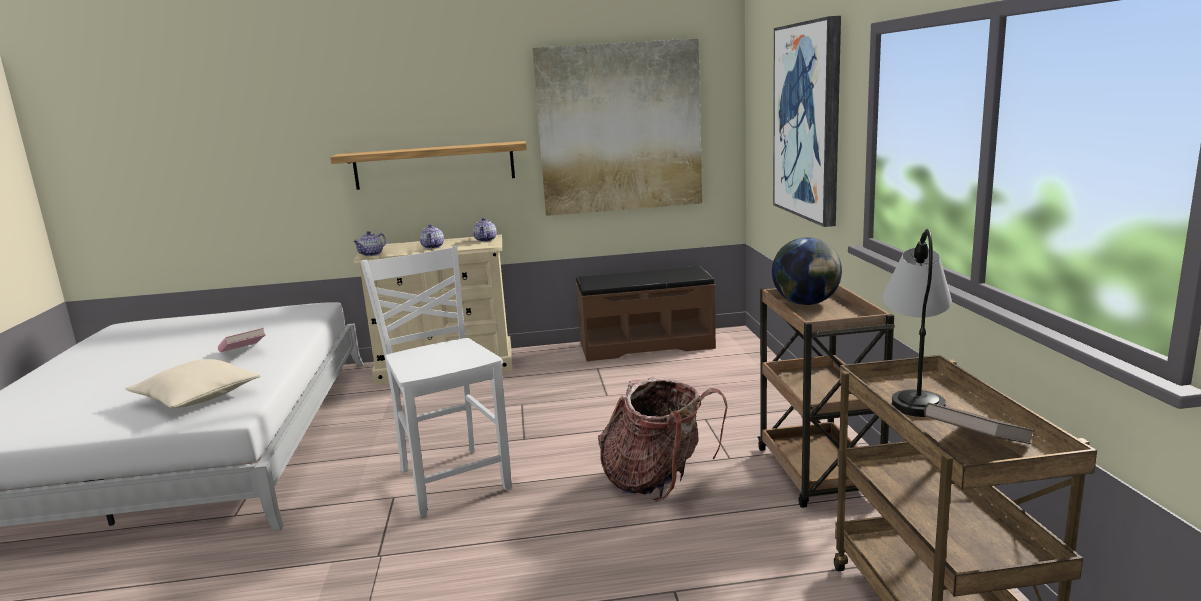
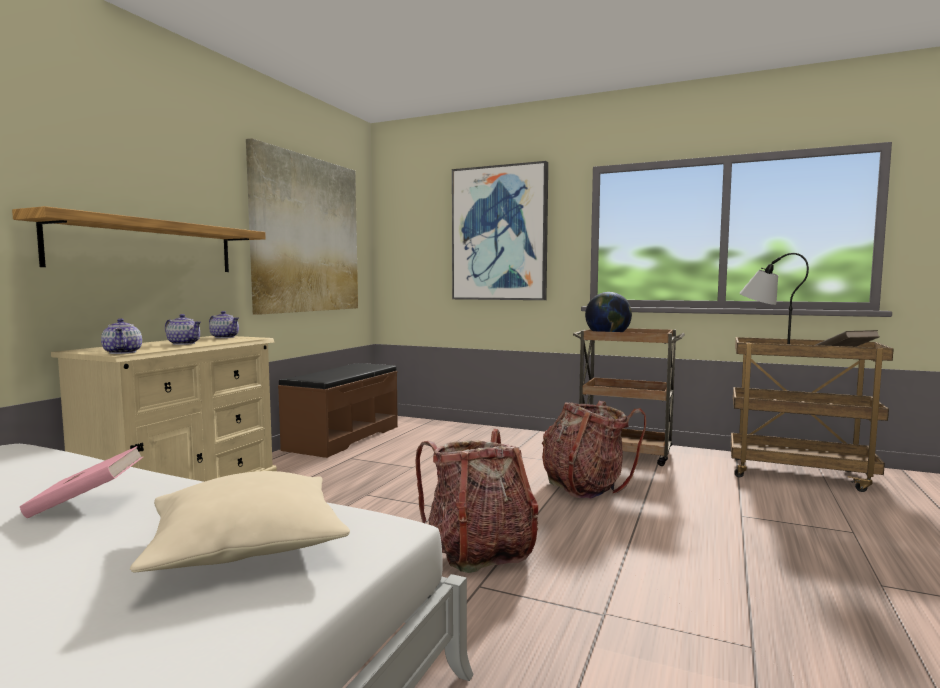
camera: 60 degrees left, 10 degrees down
(452, 479) = (479, 550): white chair -> backpack

